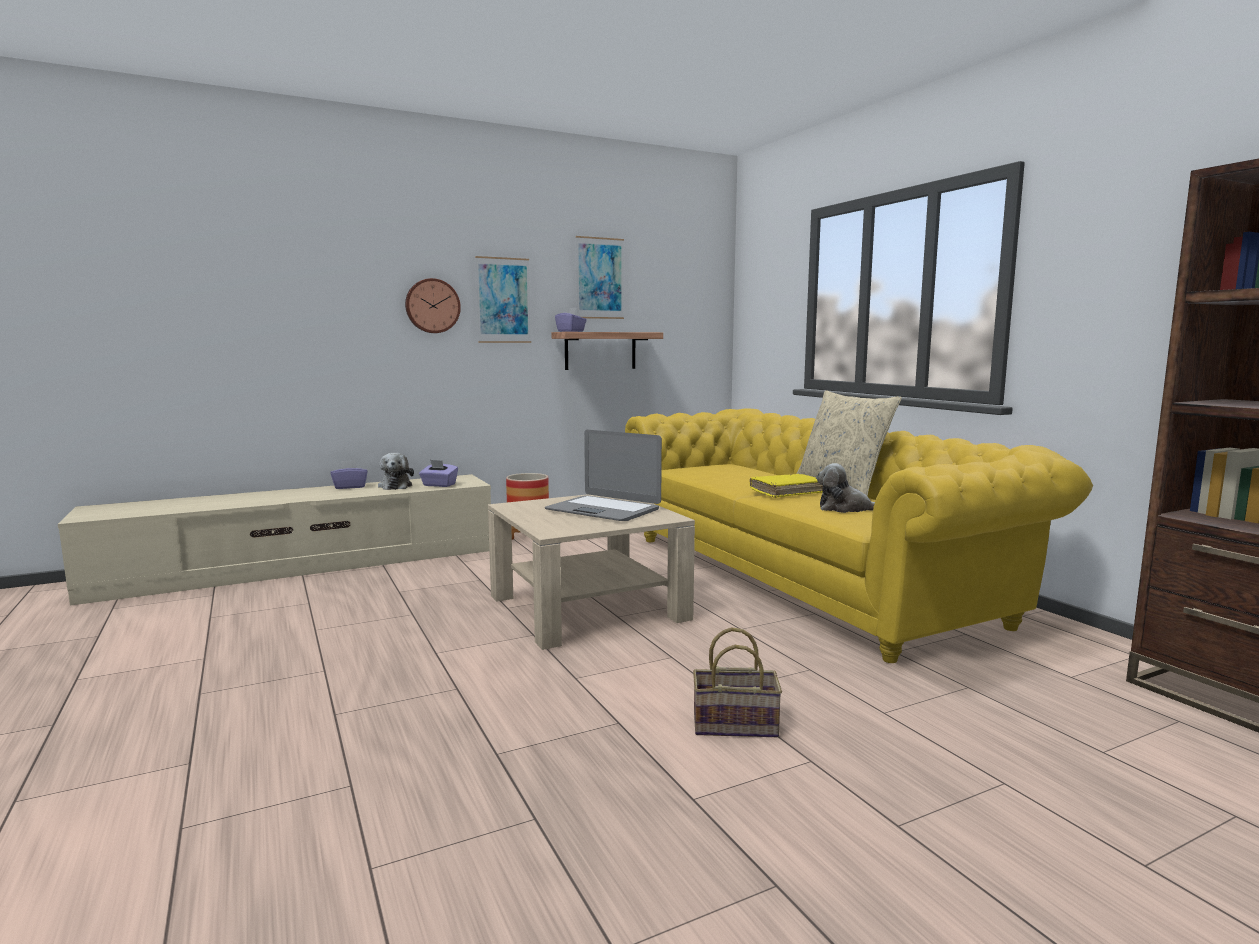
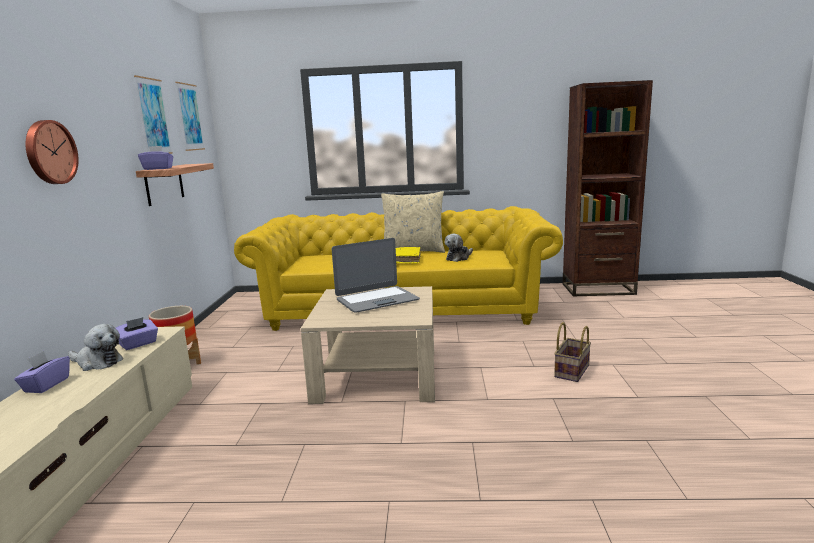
camera: 60 degrees left, 5 degrees up
(503, 300) = (100, 142): picture -> picture (190, 117)

